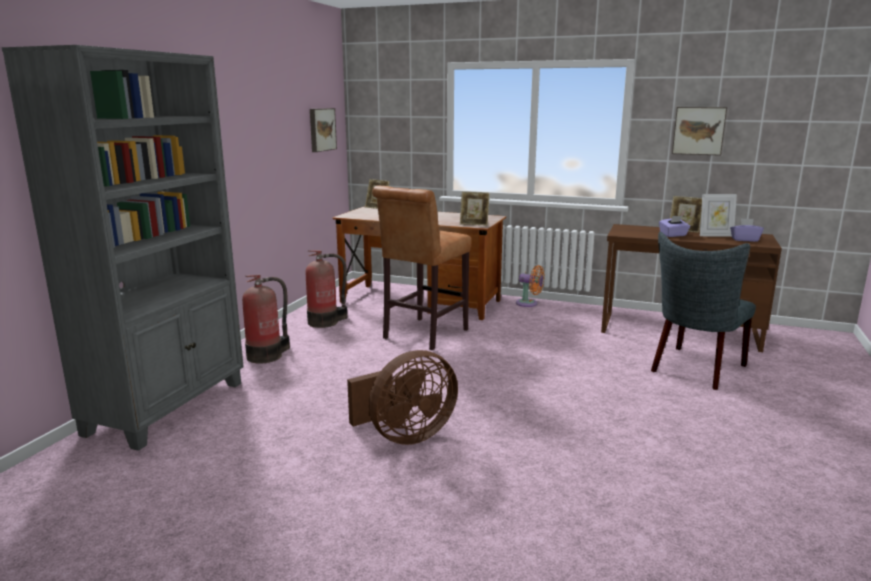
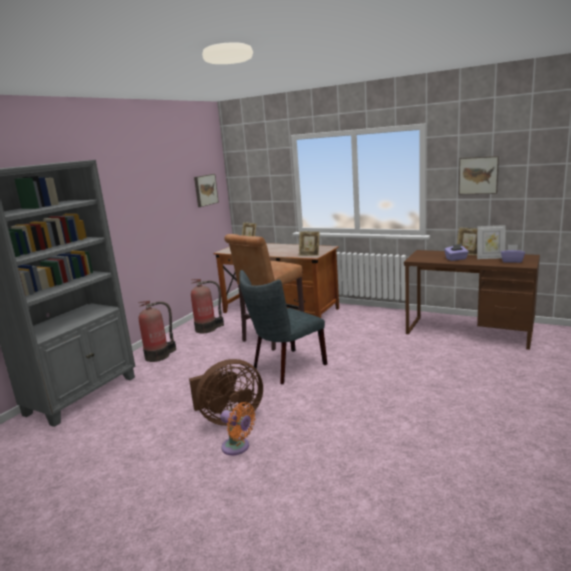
camera: 10 degrees right, 0 degrees up
(529, 304) = (360, 310): orange fan -> orange fan (238, 447)
(695, 370) = (466, 365): grey chair -> grey chair (285, 368)

